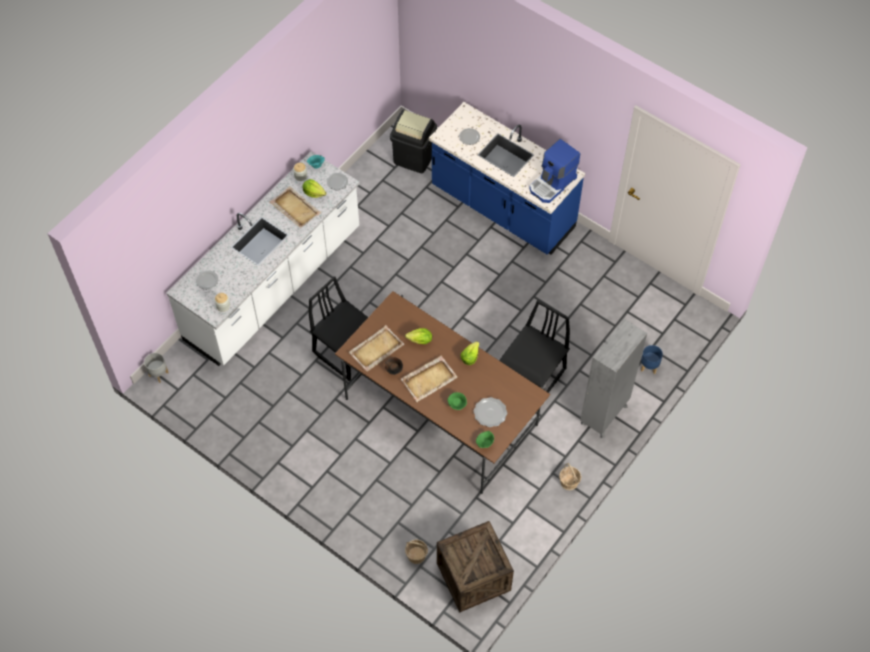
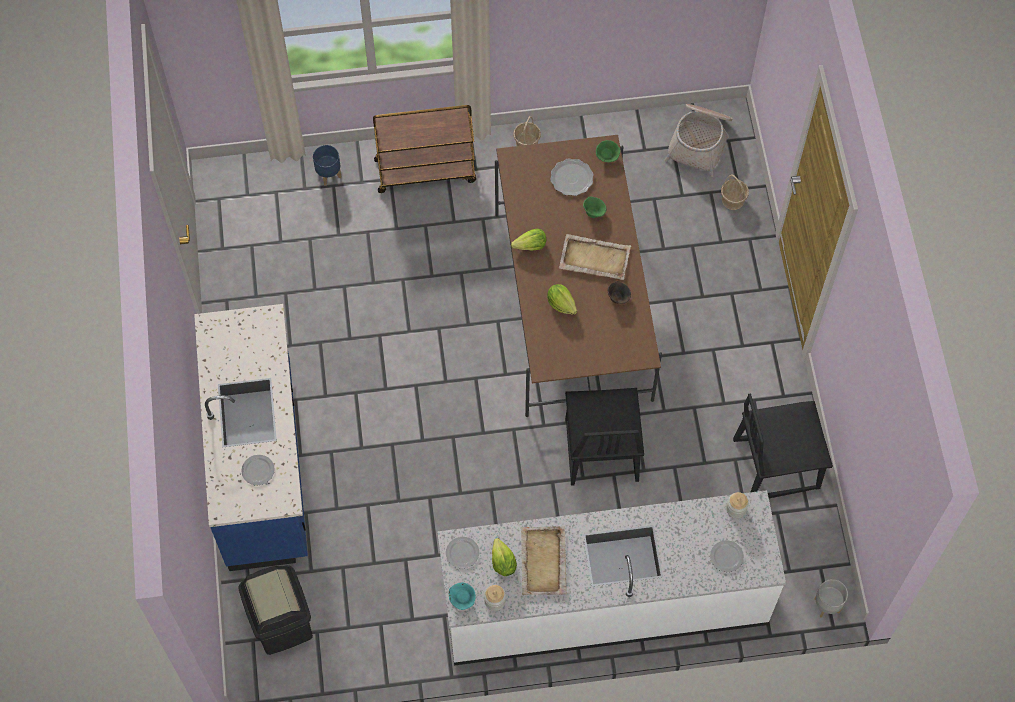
camera: 135 degrees left, 5 degrees up
(376, 349) = (615, 333): beige tray -> none
(473, 576) = (700, 141): crate -> basket
(533, 376) = (446, 261): black chair -> black chair (775, 463)
(553, 184) = (242, 332): coffee machine -> none
(603, 415) = (426, 170): grey bookcase -> brown cart

